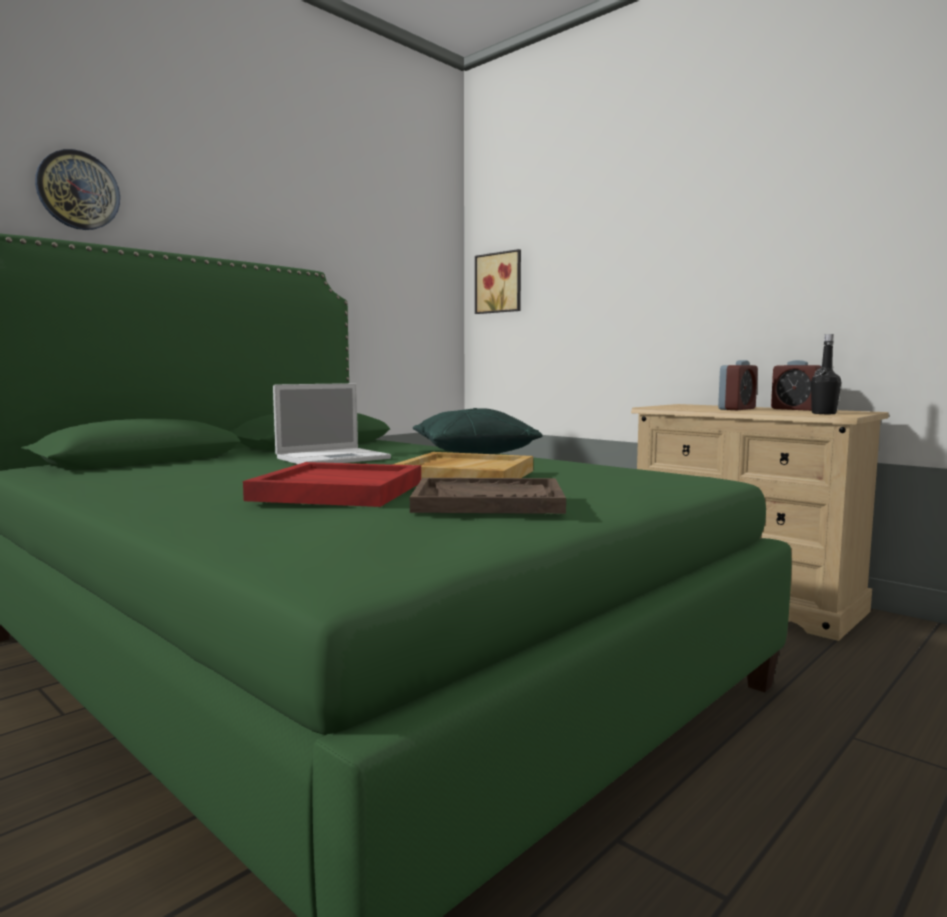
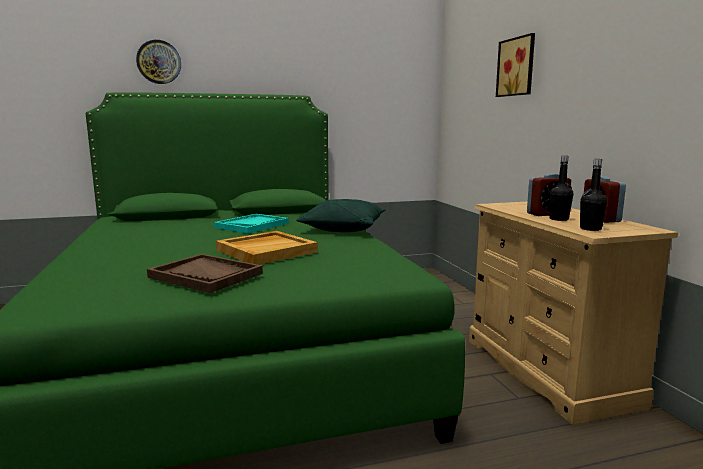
camera: 30 degrees right, 5 degrees up
(334, 458) = (252, 225): laptop -> turquoise tray
(337, 491) = (164, 255): red tray -> none
(500, 283) = (455, 93): picture -> picture (517, 67)
(765, 411) = (559, 219): none -> black bottle

